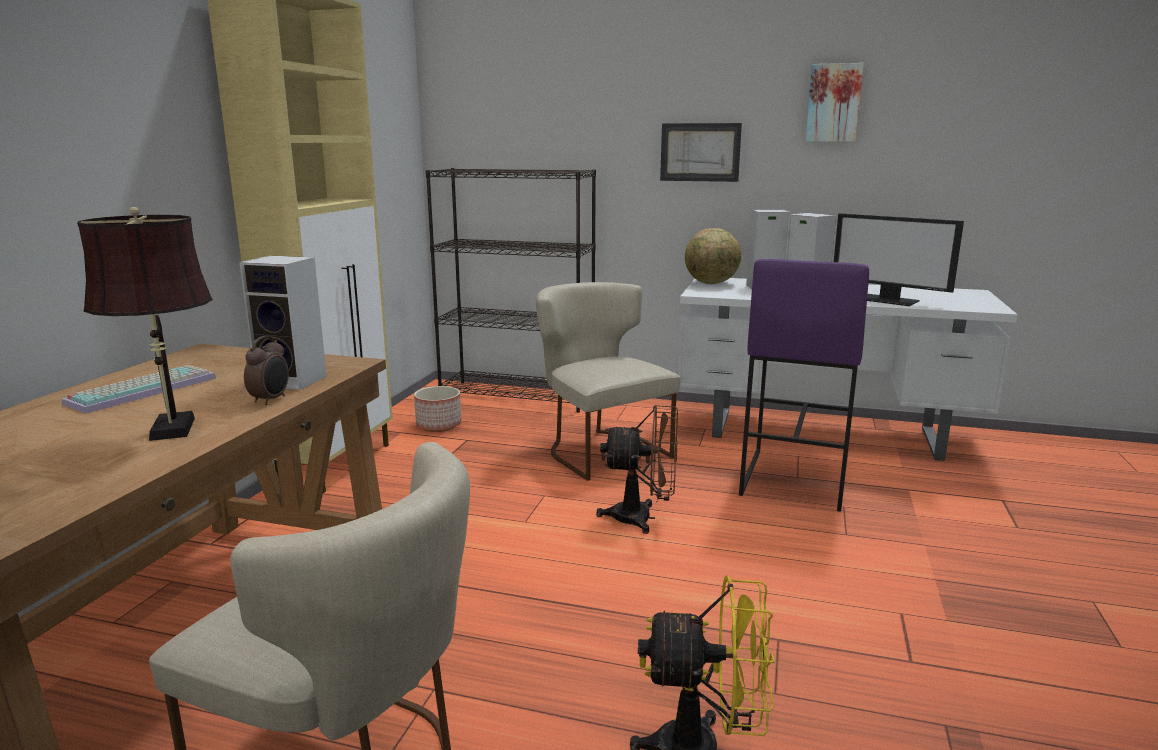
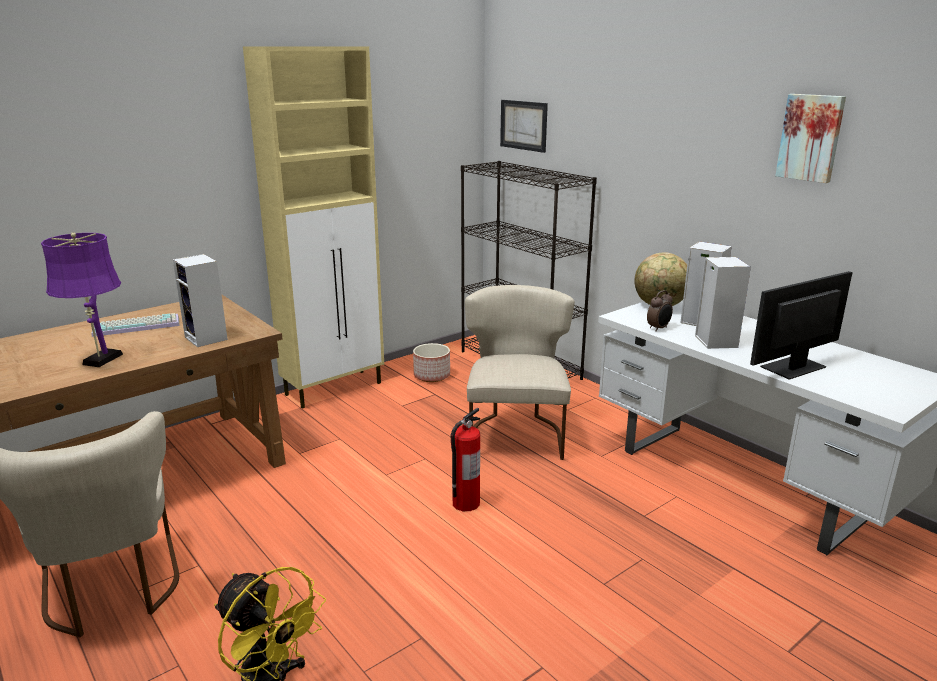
camera: 35 degrees right, 5 degrees up
(171, 431) = (100, 361): brown table lamp -> purple table lamp
(271, 400) = (172, 351): alarm clock -> alarm clock (659, 328)
(642, 518) = (465, 503): brown fan -> fire extinguisher
(700, 152) = (682, 173): picture -> picture (523, 125)
(793, 478) = (637, 516): purple stool -> none
(889, 300) = (793, 367): monitor -> monitor turned 75 degrees clockwise

